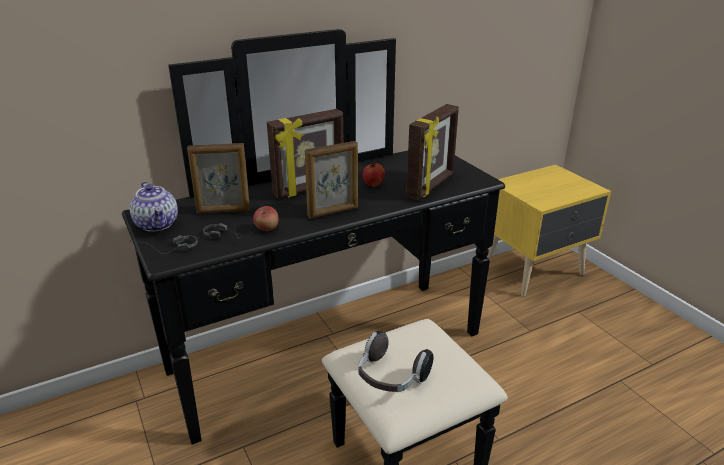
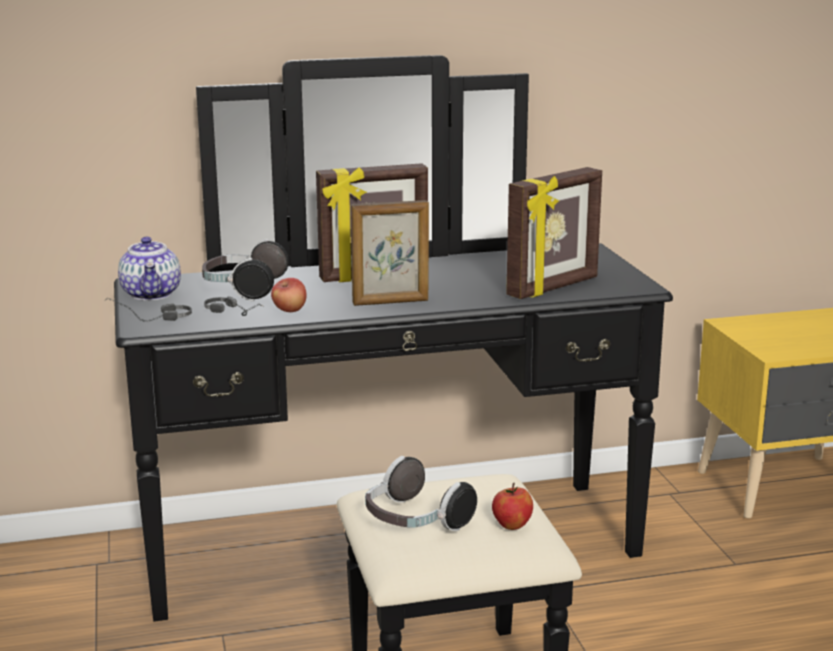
camera: 15 degrees right, 10 degrees down
(223, 211) = (243, 289): picture frame -> headphones
(373, 184) = (469, 279): apple -> apple (512, 525)

